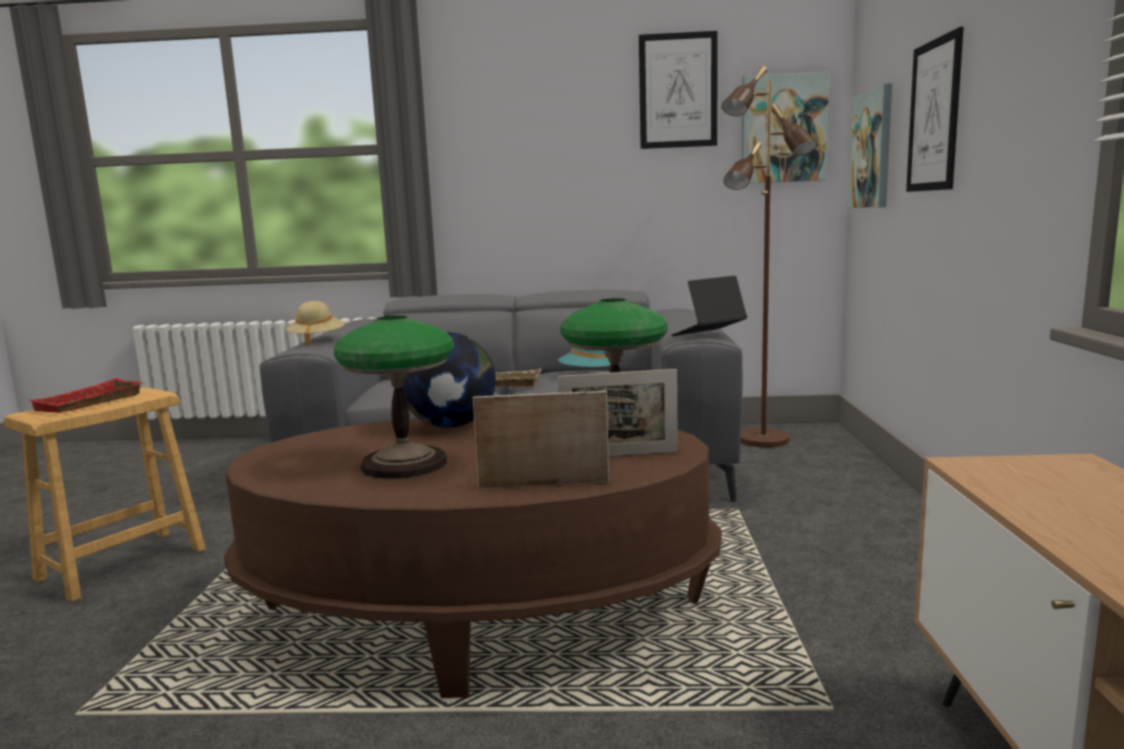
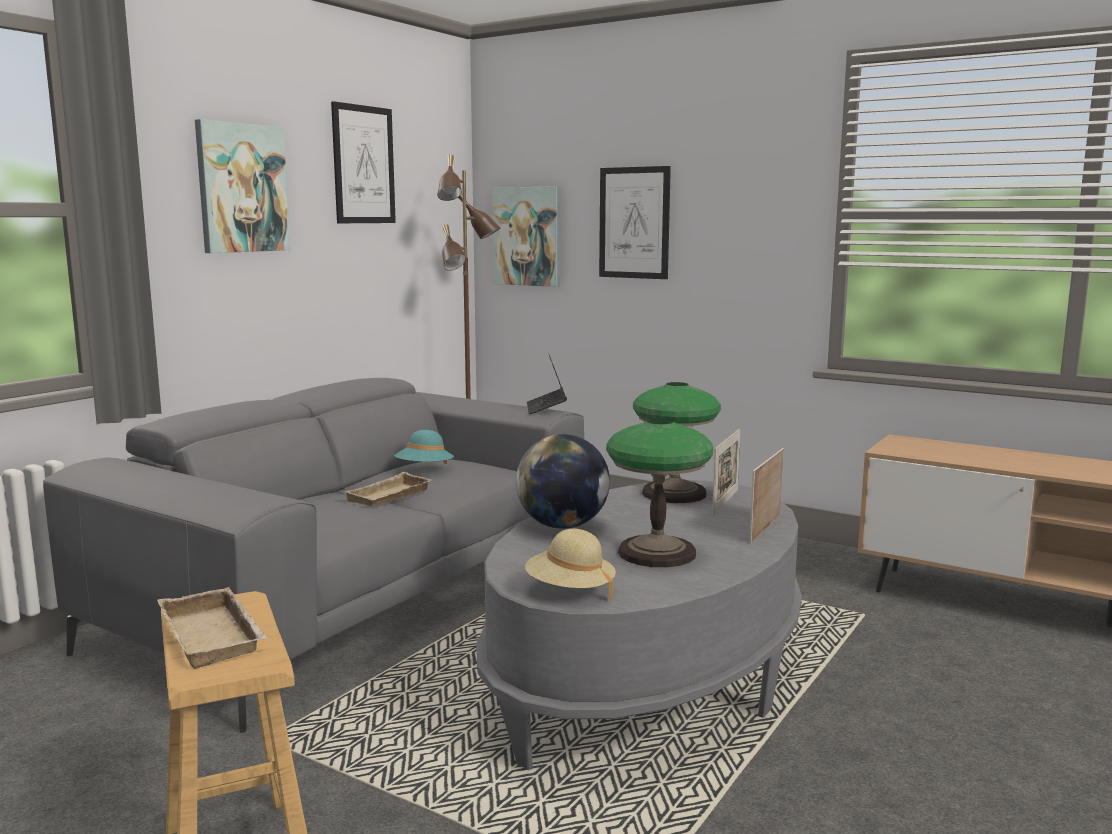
camera: 60 degrees left, 0 degrees up
(90, 403) = (216, 636): red tray -> beige tray
(316, 340) = (206, 492): beige hat -> beige hat (570, 590)
(479, 614) = (647, 679): brown coffee table -> grey coffee table
(783, 129) = (436, 209): picture -> picture (242, 188)

